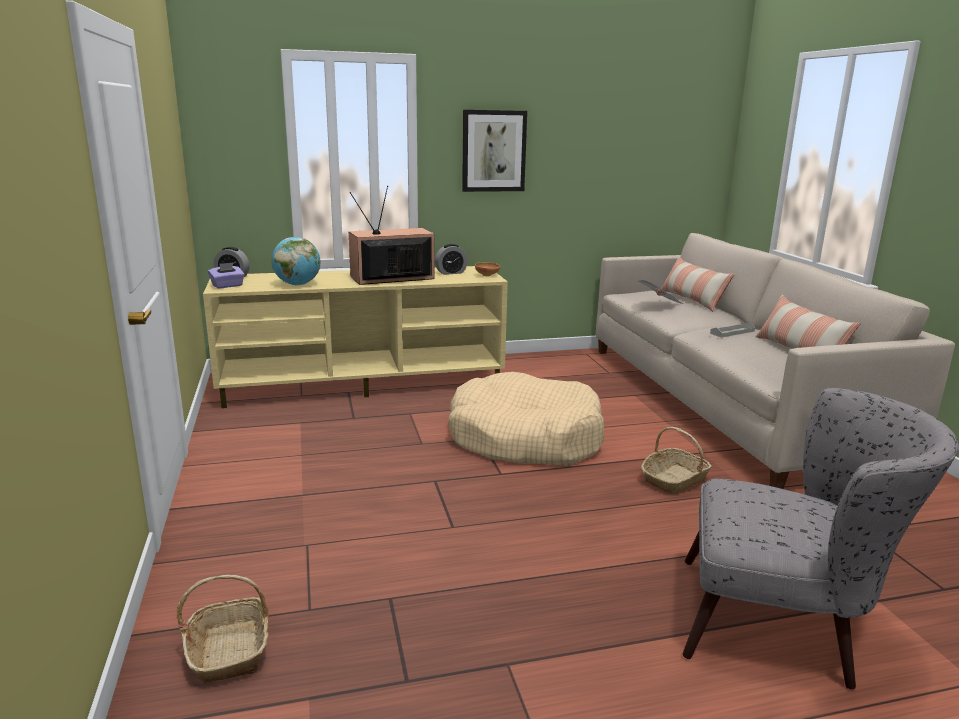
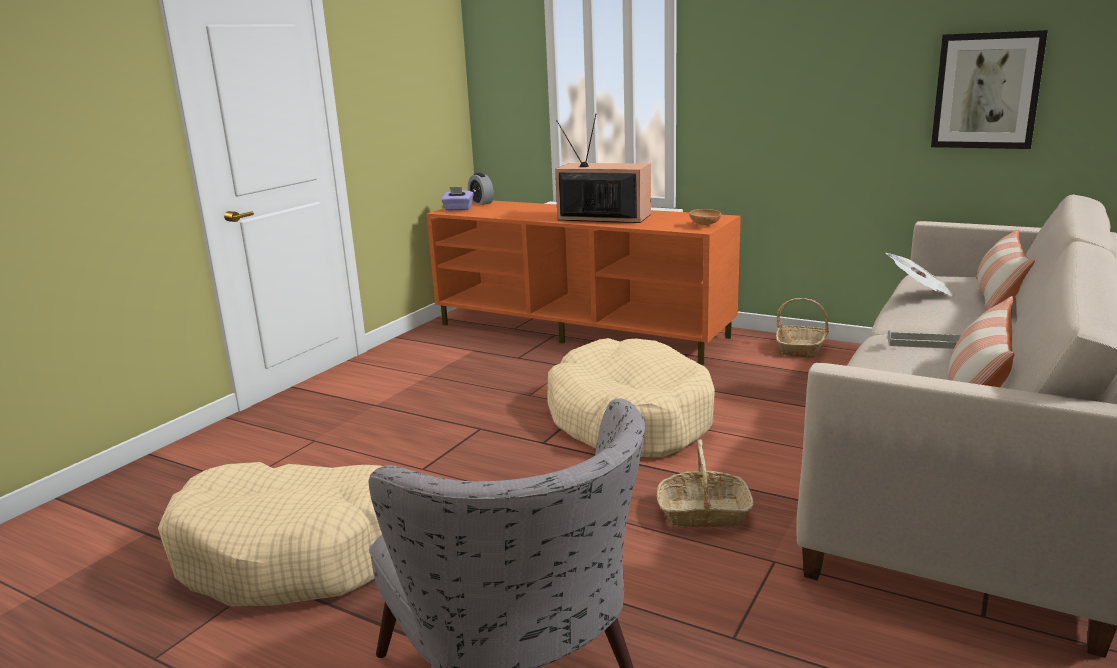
camera: 45 degrees right, 0 degrees up
(229, 650) = (166, 485): basket -> basket (801, 348)
(297, 284) = (509, 214): globe -> none
(364, 384) = (581, 331): beige tv stand -> orange tv stand
(451, 273) = (676, 219): alarm clock -> none
(489, 631) = (299, 553): none -> beige dog bed
(493, 151) = (767, 71): picture -> picture (986, 91)

